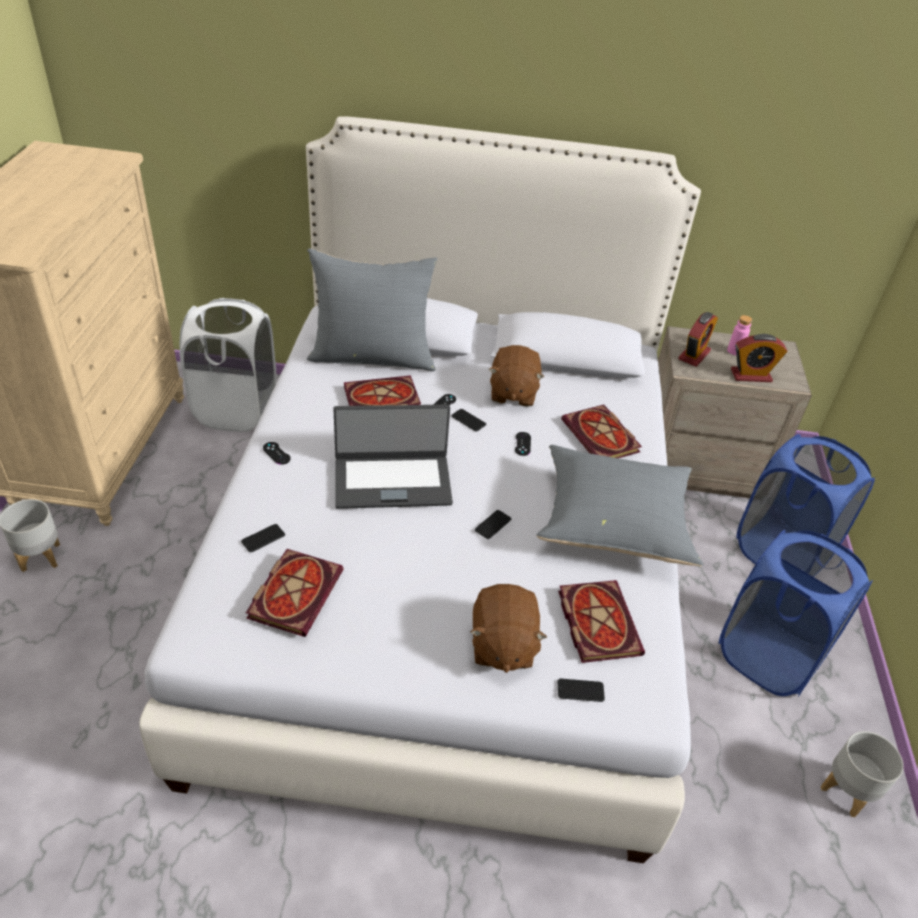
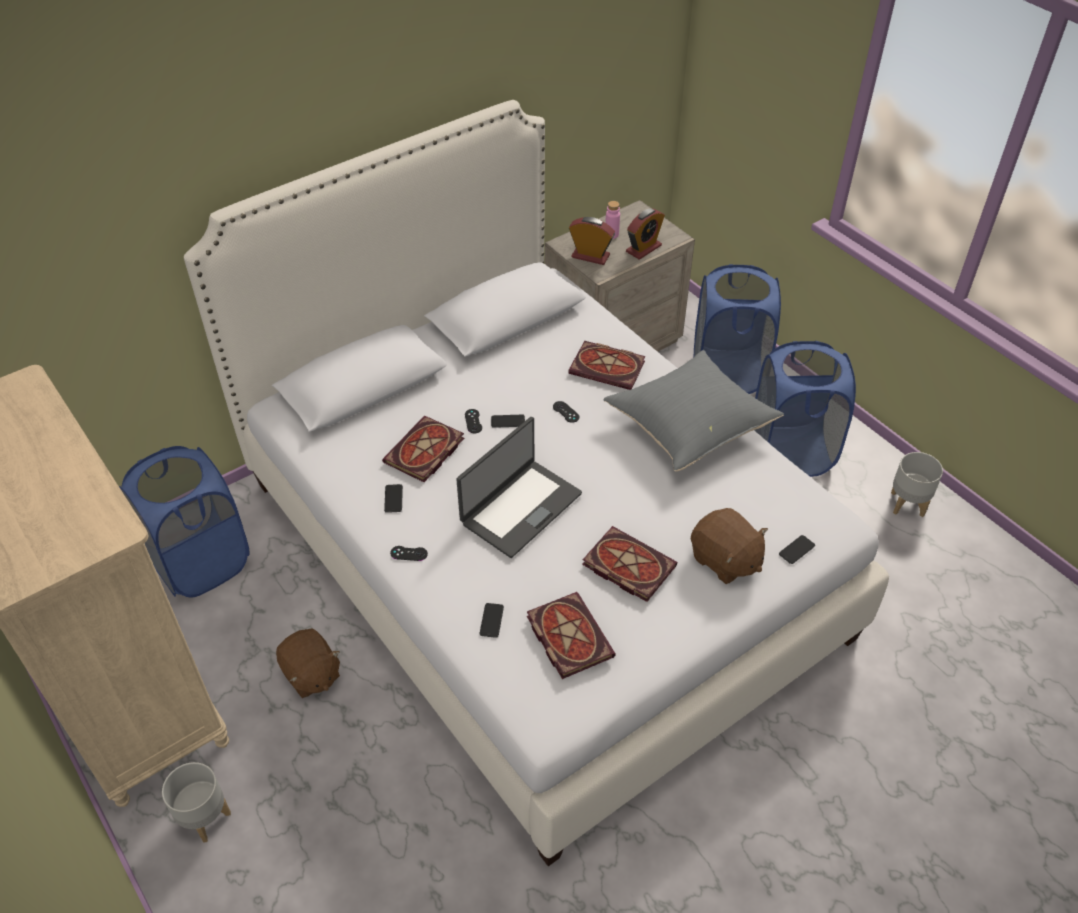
camera: 40 degrees left, 5 degrees up
(237, 410) = (201, 562): white laundry basket -> blue laundry basket
(373, 356) = (367, 420): grey pillow -> none
(493, 525) = (622, 486): phone -> phone (393, 499)
(512, 393) = (508, 376): brown plush toy -> brown plush toy (311, 675)
(596, 621) = (755, 500): book -> book (626, 565)
(694, 355) = (590, 256): alarm clock -> alarm clock turned 60 degrees counterclockwise

